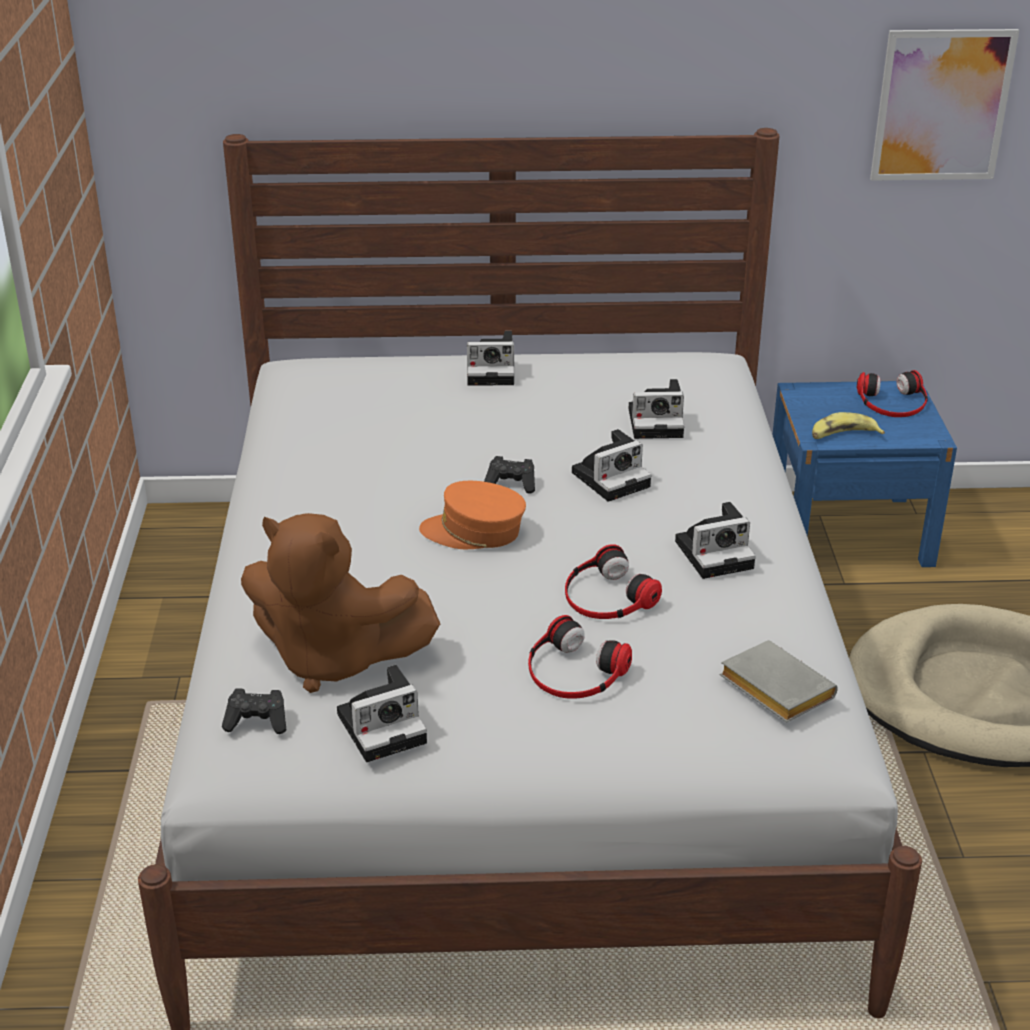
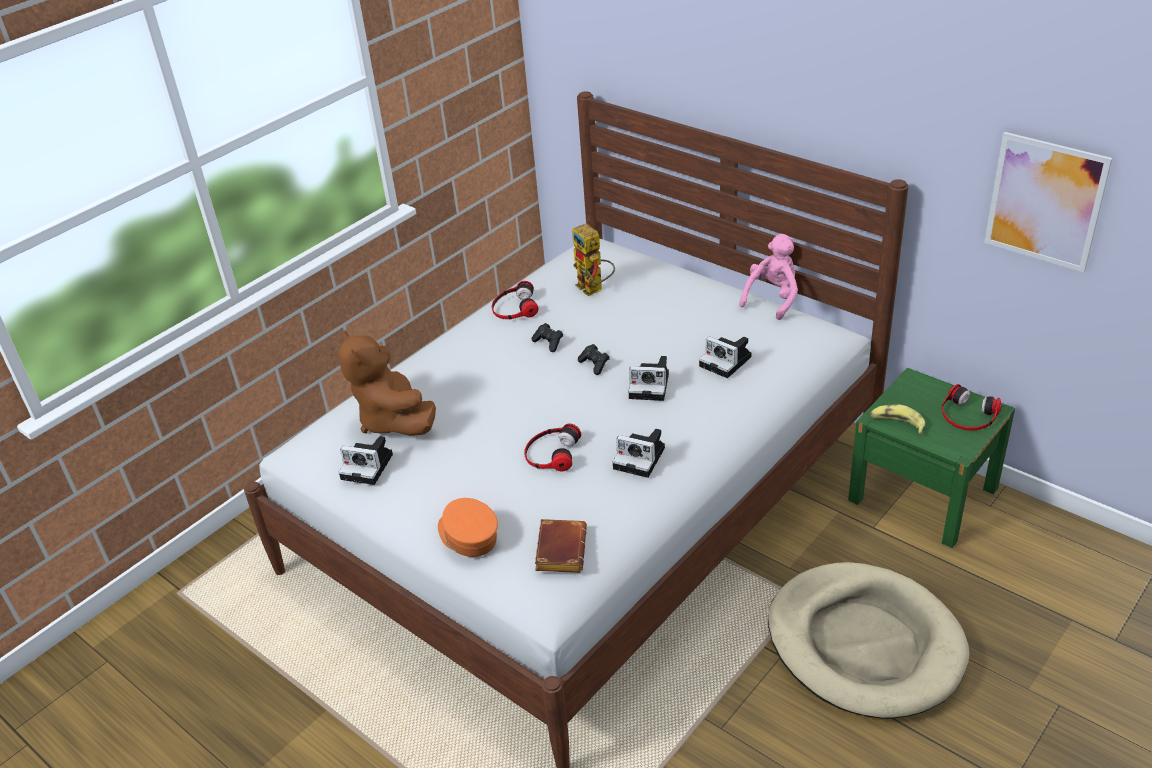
camera: 45 degrees right, 5 degrees up
(257, 722) = (328, 435): black game controller -> black game controller (549, 343)
(383, 408) = (594, 289): none -> toy robot
(474, 532) = (539, 384): orange cap -> orange cap (468, 536)
(493, 371) = (683, 289): camera -> none
(574, 671) = (481, 485): headphones -> headphones (514, 308)
(607, 347) = (773, 299): none -> pink plush toy
(772, 688) = (559, 549): grey book -> brown book
(848, 531) = (923, 494): blue nightstand -> green nightstand

